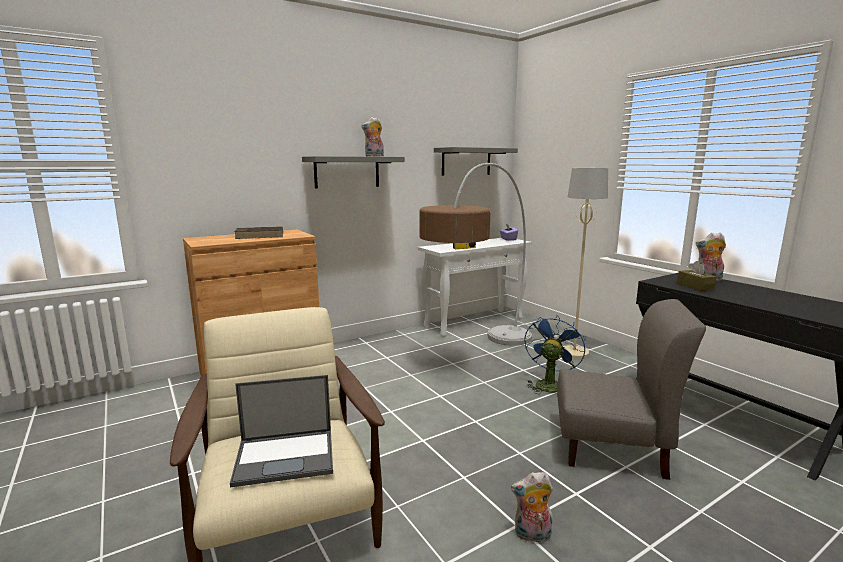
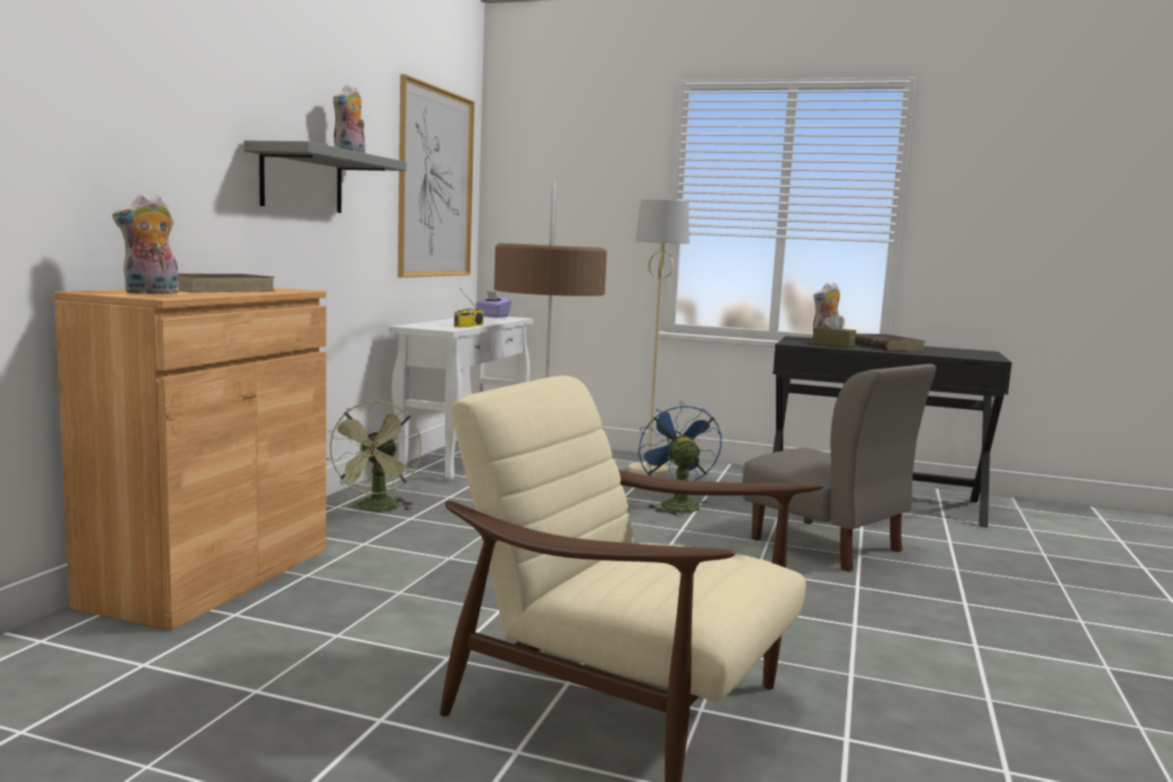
camera: 40 degrees left, 5 degrees down
(286, 456) = (701, 570): laptop -> none
(380, 348) = (377, 509): none -> green fan
(466, 161) = (436, 184): grey shelf -> picture
(532, 535) = (878, 627): plush toy -> plush toy (151, 293)
(611, 449) = (826, 545): grey chair -> grey chair turned 75 degrees clockwise
(750, 293) = (885, 347): none -> brown book

